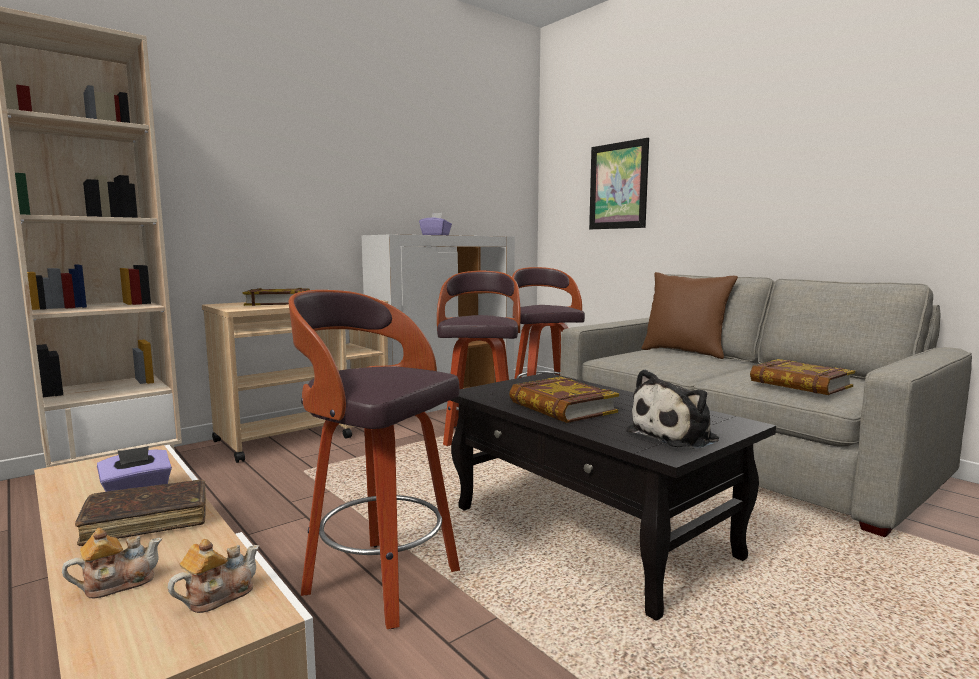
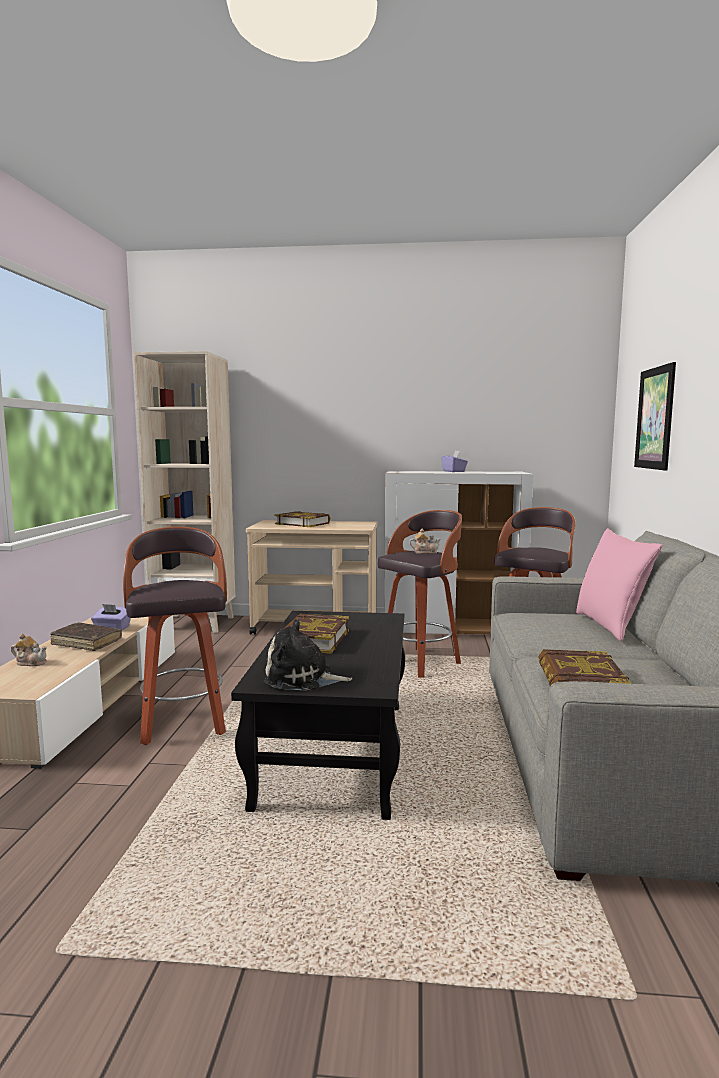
camera: 45 degrees right, 0 degrees up
(217, 596) = (38, 679): teapot -> teapot (425, 552)
(685, 352) = (610, 626): brown pillow -> pink pillow

